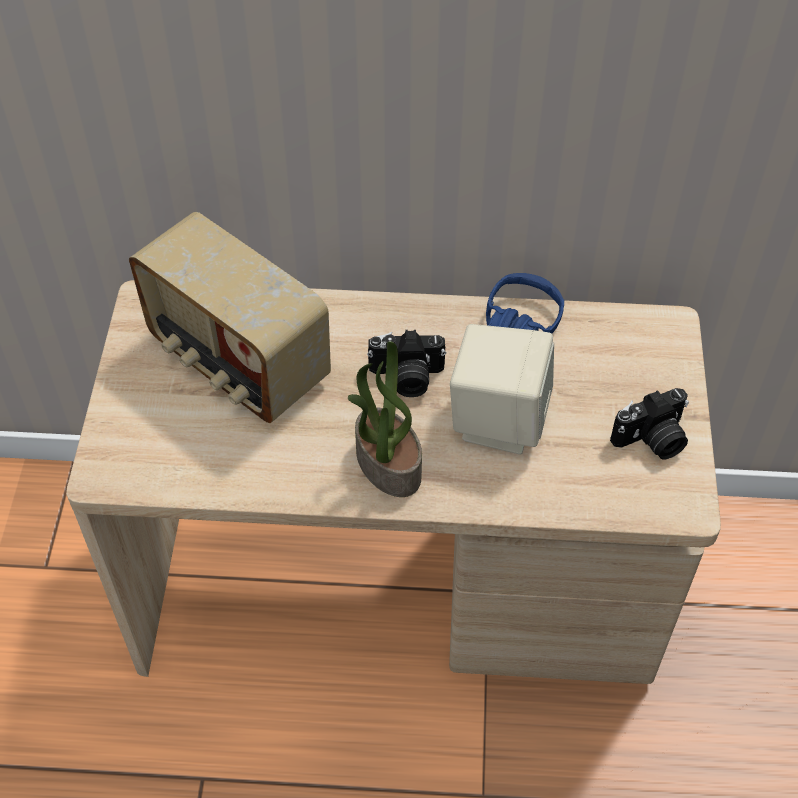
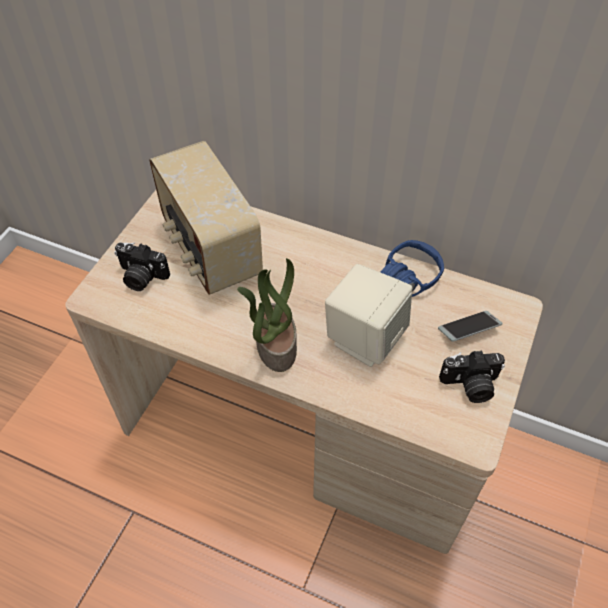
camera: 20 degrees right, 0 degrees up
(406, 378) = (315, 291): camera -> camera (141, 277)
(621, 371) = (468, 329): none -> phone

